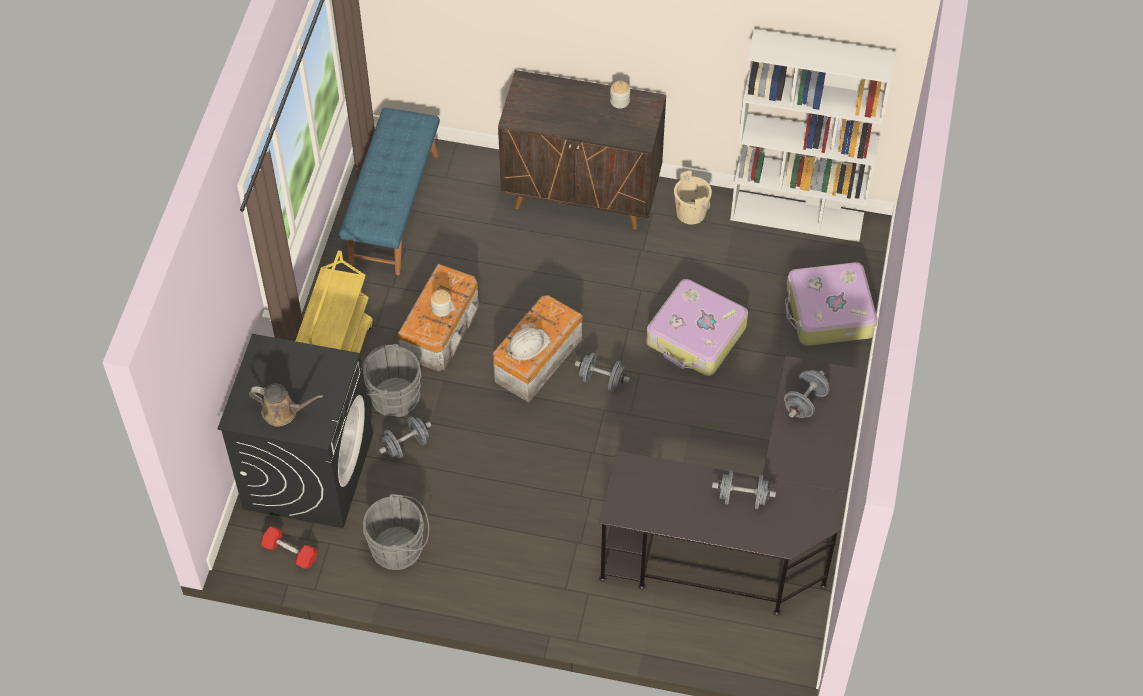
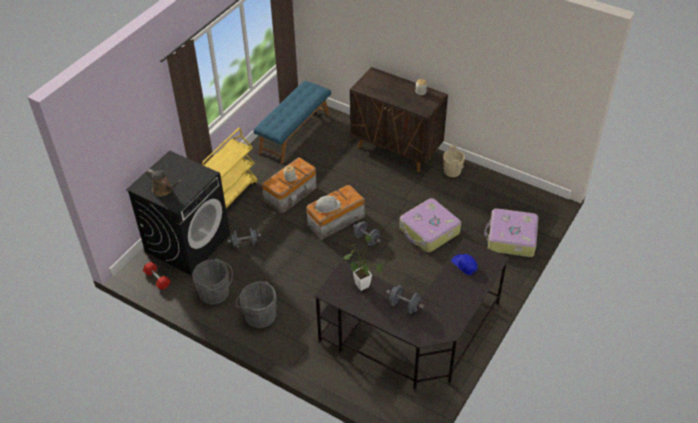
camera: 20 degrees right, 10 degrees down
(392, 397) = (249, 219): grey bucket -> grey bucket (258, 315)
(662, 480) = (360, 283): none -> potted plant
(798, 216) = (512, 186): white bookcase -> none
(805, 402) = (464, 265): grey dumbbell -> blue cap

